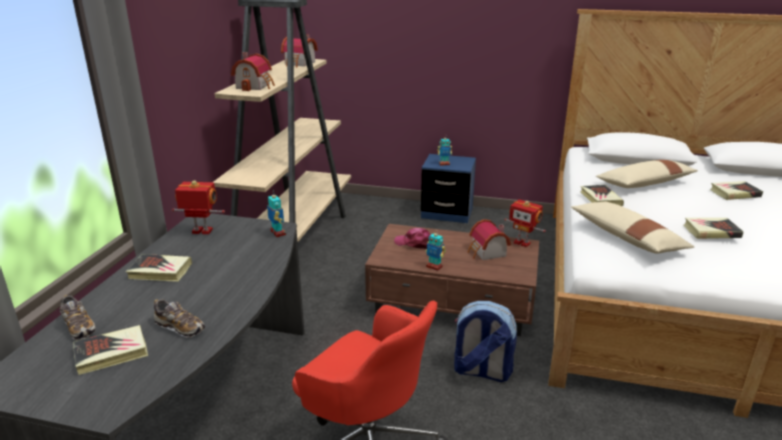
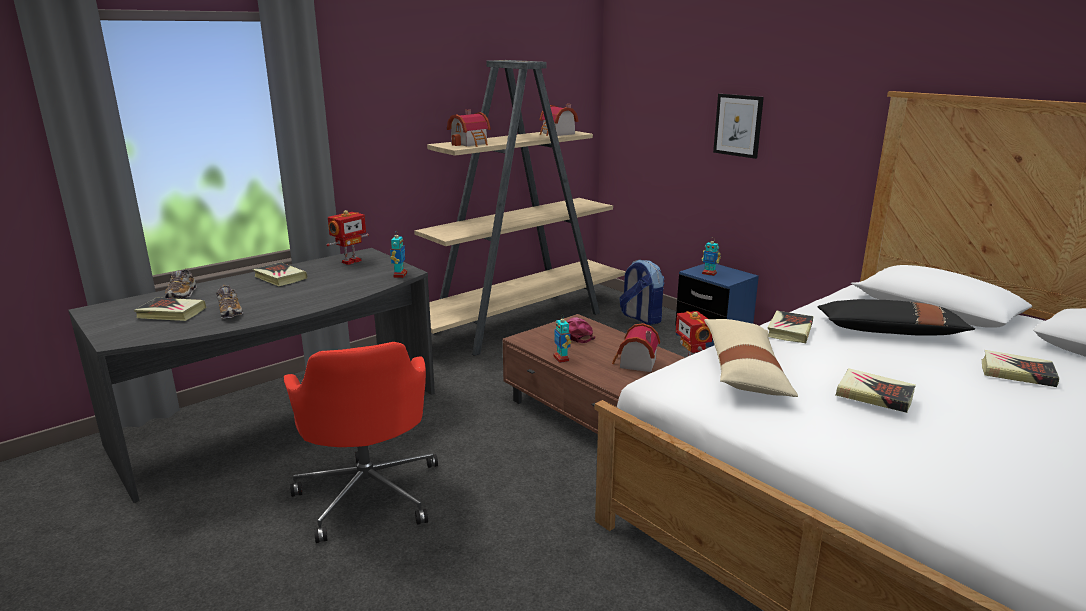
camera: 35 degrees right, 5 degrees down
(201, 232) = (350, 261): toy robot -> toy robot turned 90 degrees clockwise
(446, 40) = (738, 125): none -> picture
(481, 371) = (544, 481): backpack -> backpack (641, 318)
(644, 183) = (889, 332): beige pillow -> black pillow

